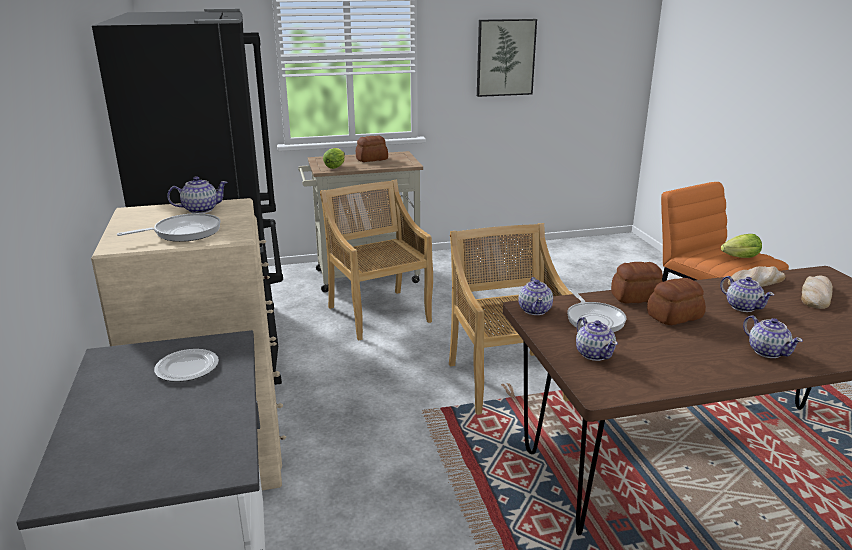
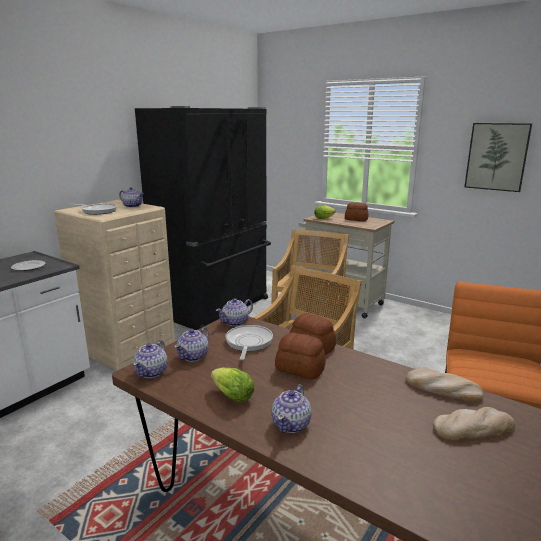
camera: 50 degrees right, 5 degrees down
(593, 319) = (248, 343): frying pan -> frying pan turned 150 degrees clockwise
(738, 258) = (494, 371): lettuce -> lettuce (230, 395)
(742, 306) = (371, 394): teapot -> teapot (152, 372)

